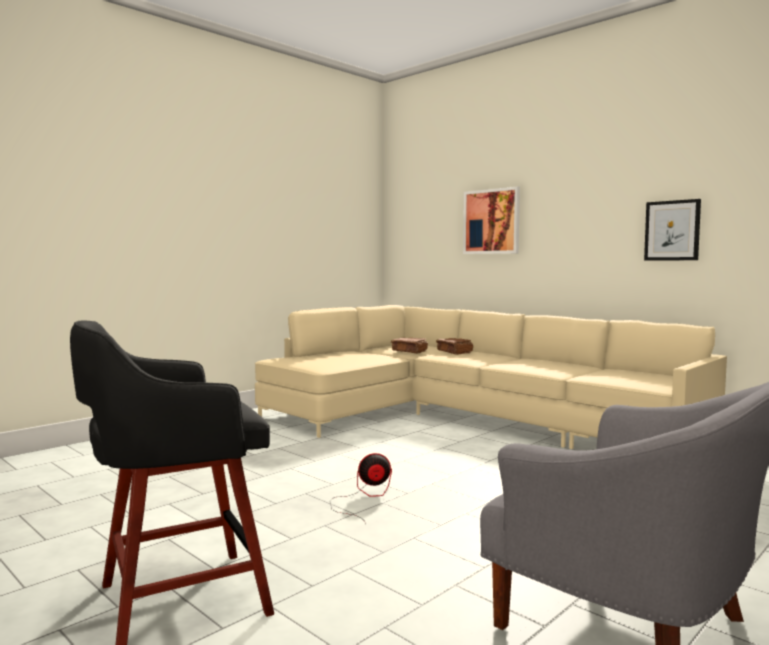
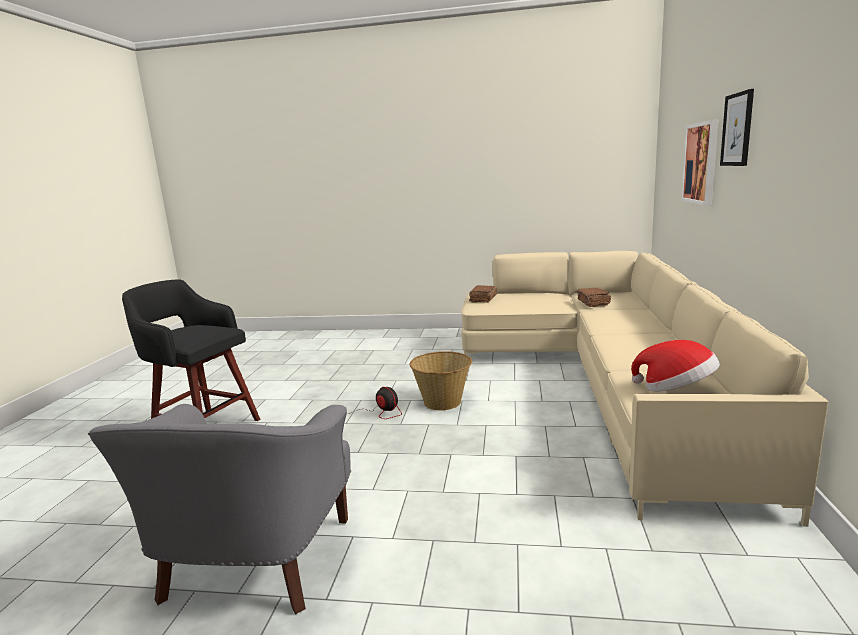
camera: 55 degrees right, 10 degrees up
(392, 467) = (443, 402): none -> basket
(454, 352) = (628, 311): brown book -> brown book (483, 299)
(633, 376) = (675, 390): none -> hat
(672, 230) = (812, 193): picture -> picture (737, 129)

